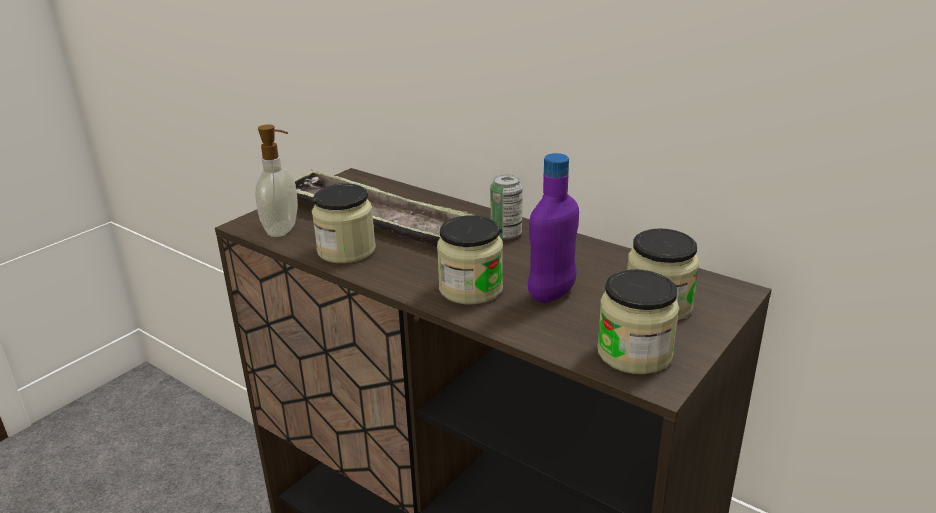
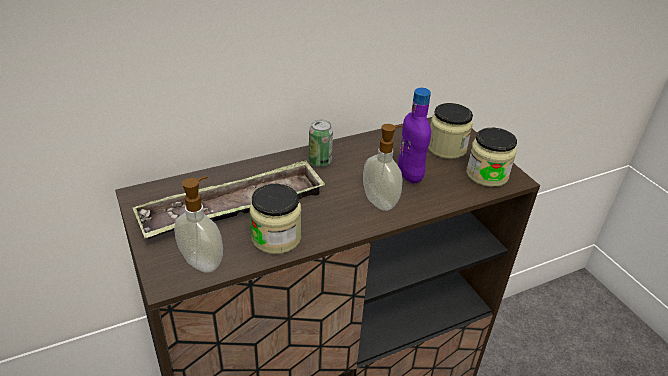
camera: 65 degrees left, 10 degrees up
(471, 289) = (380, 201): jar -> soap dispenser

